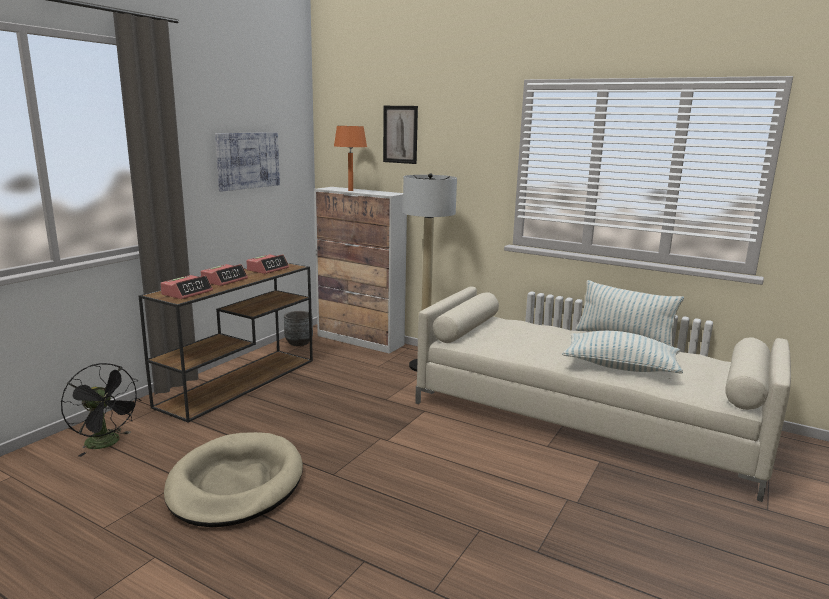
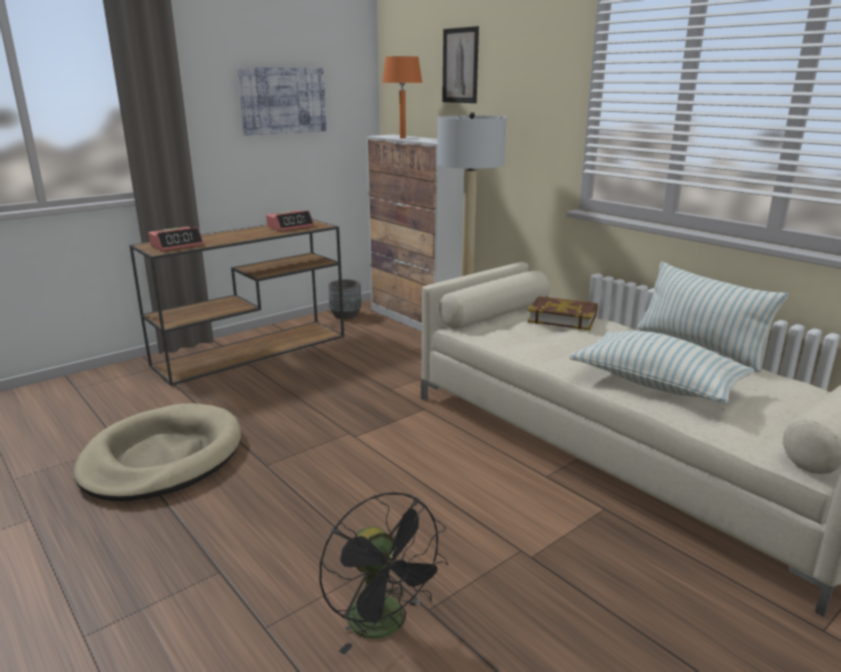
camera: 20 degrees right, 5 degrees up
(107, 443) = (84, 396): black fan -> black fan (384, 626)
(224, 280) = (230, 235): alarm clock -> none
(520, 327) = (562, 318): none -> book

